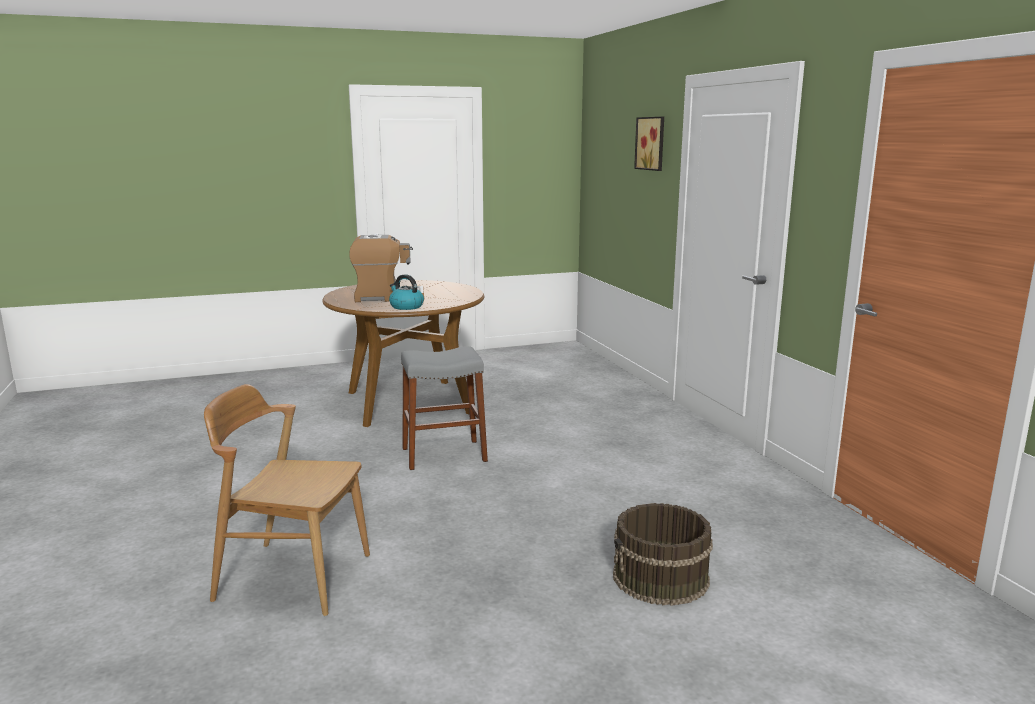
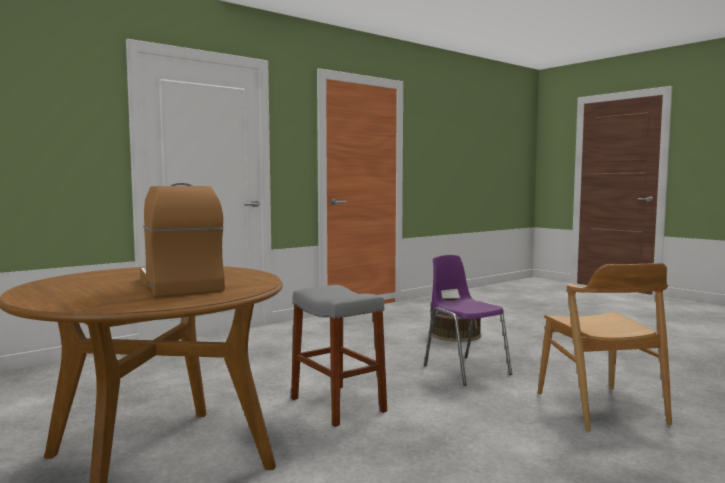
camera: 110 degrees left, 10 degrees down
(406, 306) = (244, 275): kettle -> none
(483, 535) = (465, 370): none -> purple chair
(652, 143) = (64, 96): picture -> none

